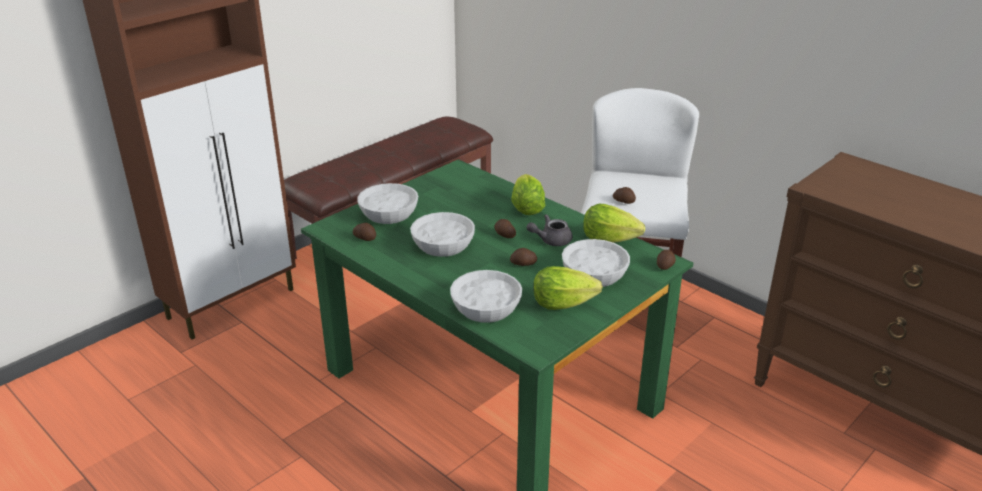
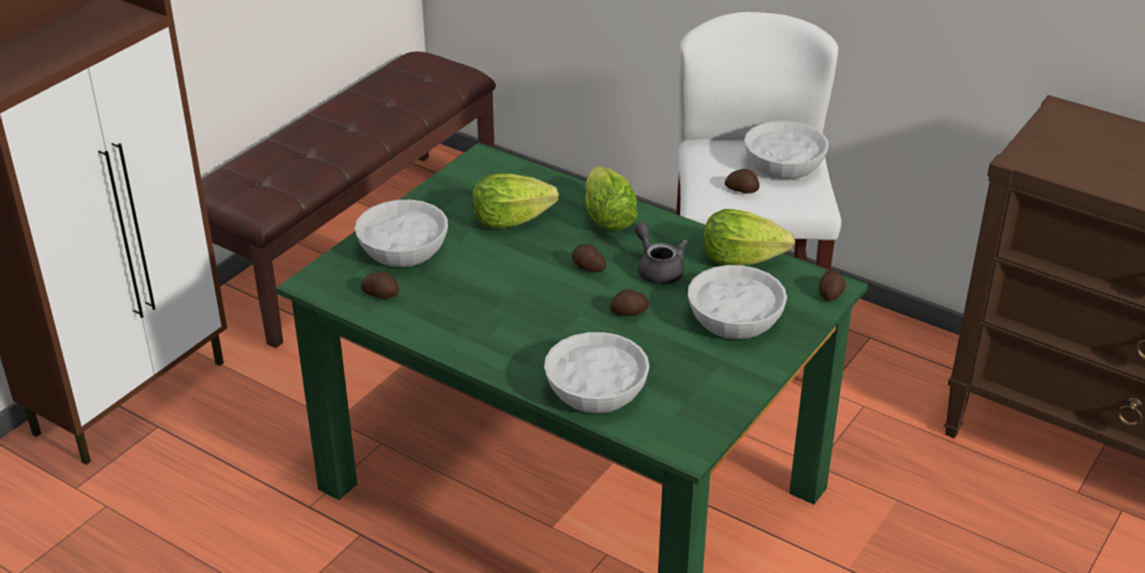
camera: 10 degrees left, 5 degrees up
(443, 244) = (502, 293): white bowl -> white bowl (784, 163)
(551, 240) = (658, 269): grey teapot -> grey teapot turned 90 degrees clockwise
(562, 303) = (702, 370): lettuce -> lettuce (510, 220)

